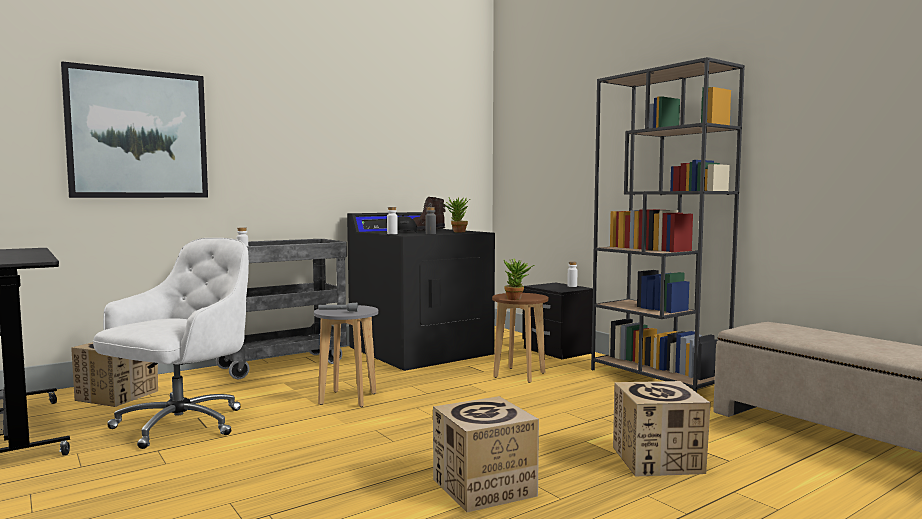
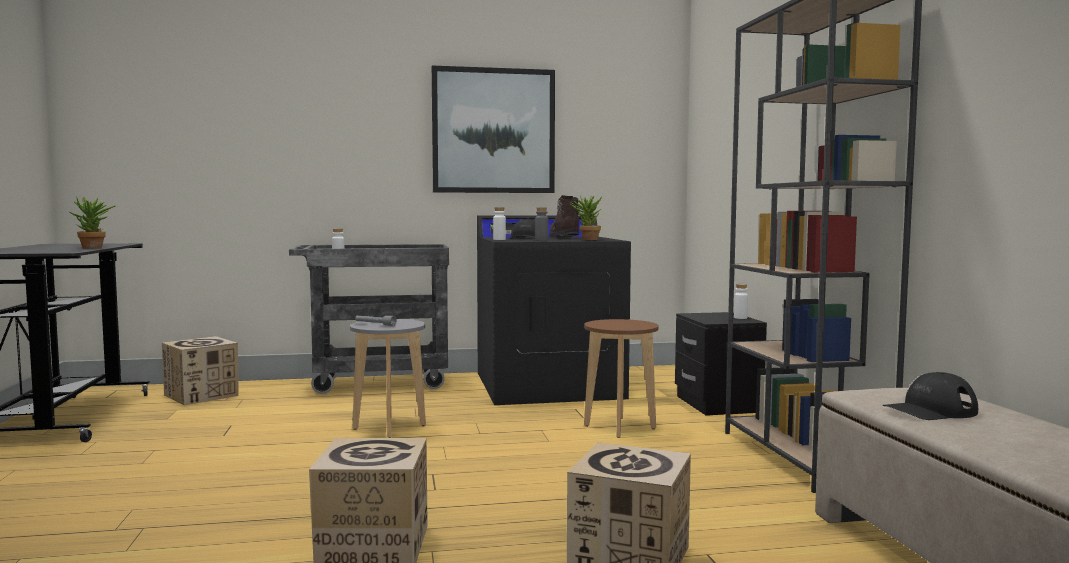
camera: 25 degrees right, 0 degrees up
(138, 134) = (246, 130): picture -> picture (493, 131)
(181, 425) = (207, 429): white office chair -> none
(517, 299) = (608, 326): potted plant -> potted plant (94, 248)
(799, 335) = (930, 410): none -> black cap

